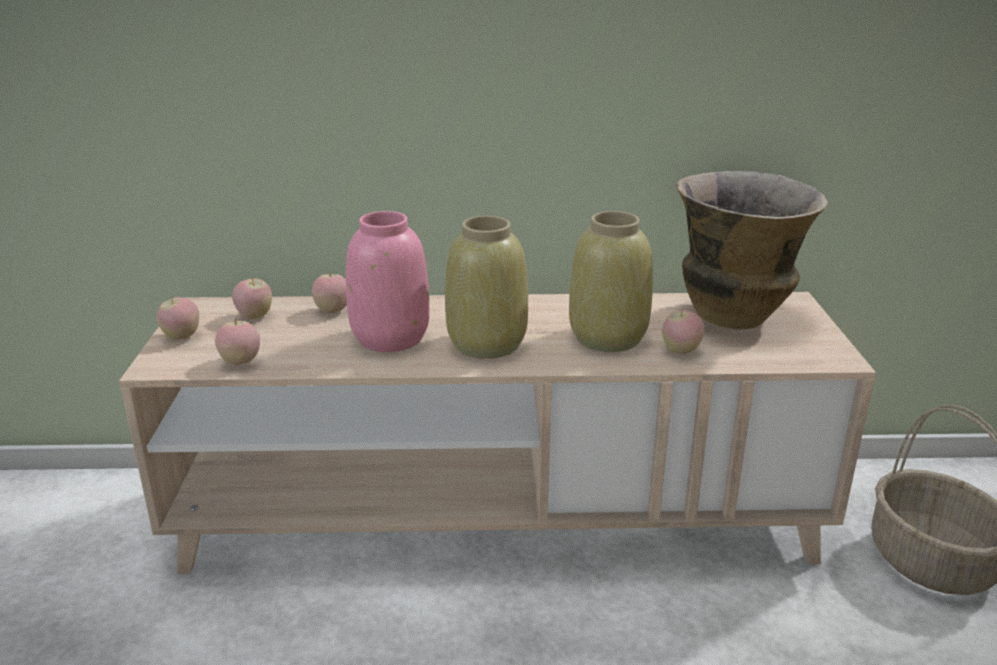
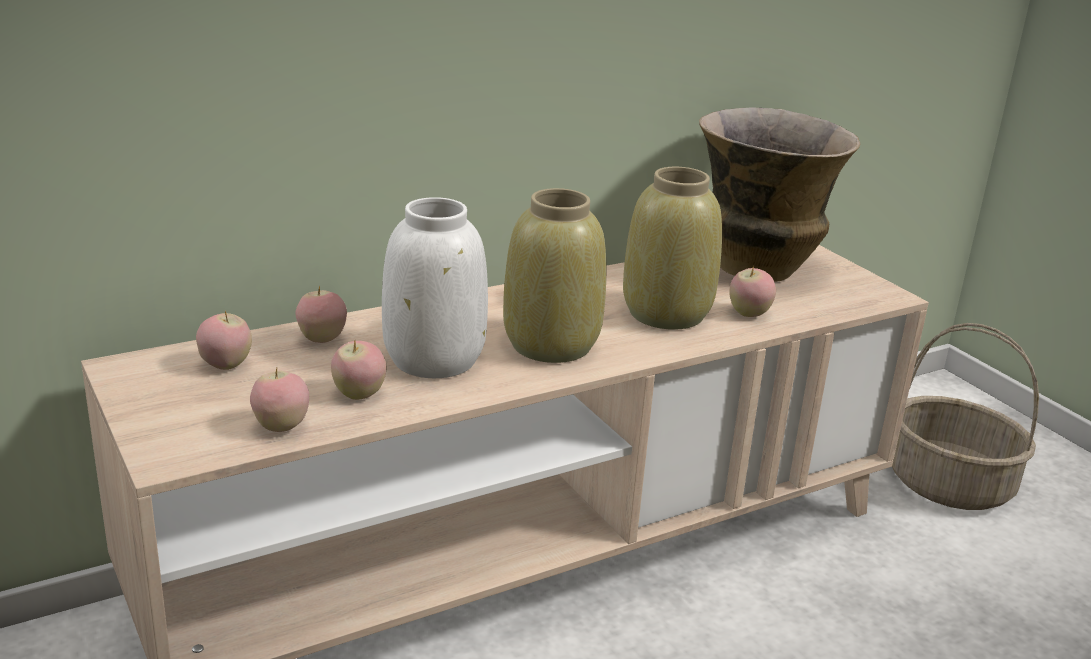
camera: 30 degrees left, 0 degrees up
(182, 337) = (156, 412): apple -> apple (359, 394)
(389, 338) = (432, 360): pink vase -> white vase

